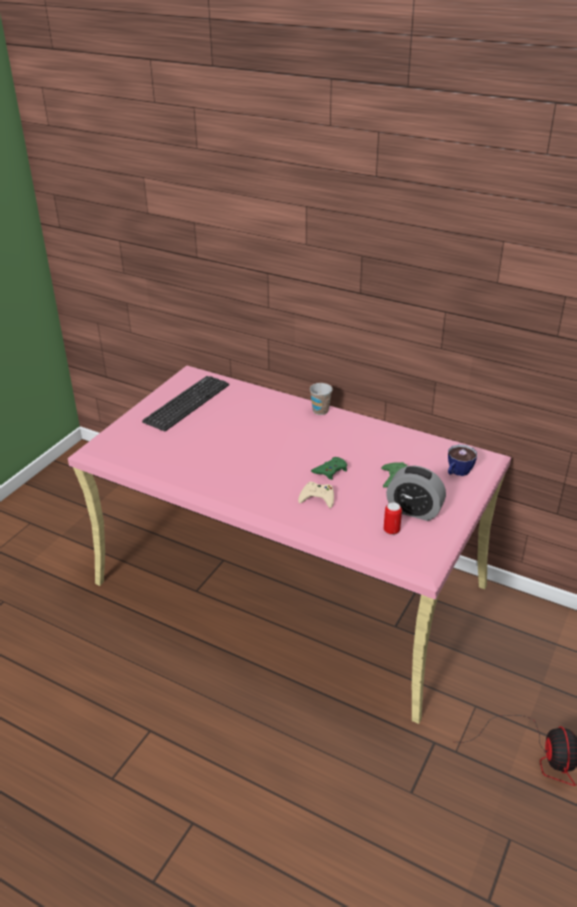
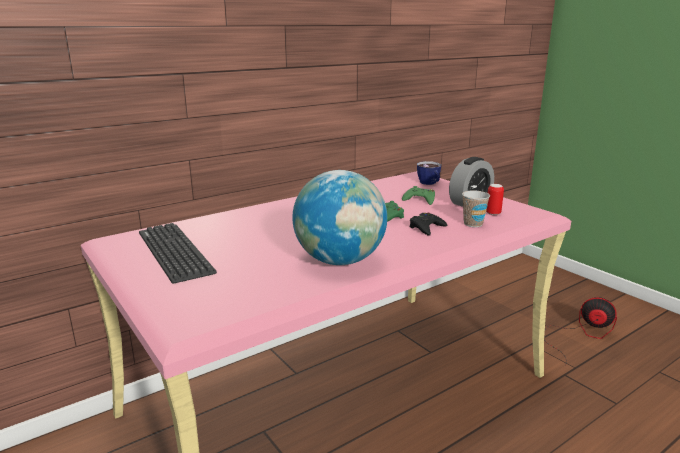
camera: 65 degrees left, 15 degrees down
(217, 473) = (340, 261): none -> globe
(317, 498) = (426, 228): beige game controller -> black game controller
(320, 411) = (287, 203): cup -> cup (473, 224)

